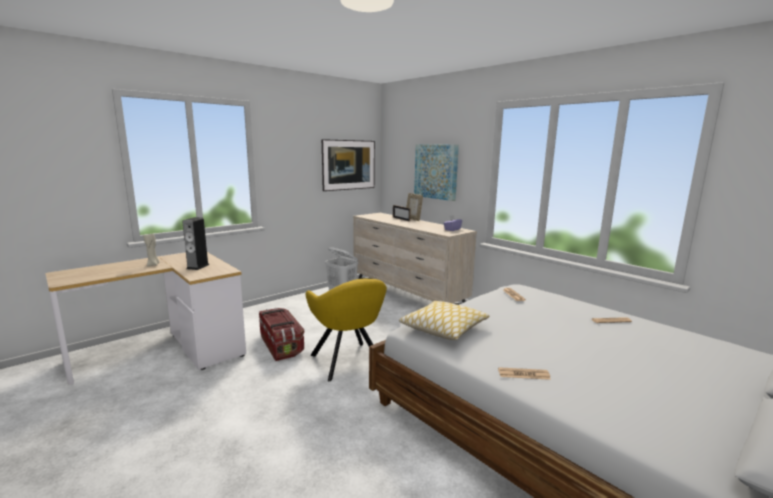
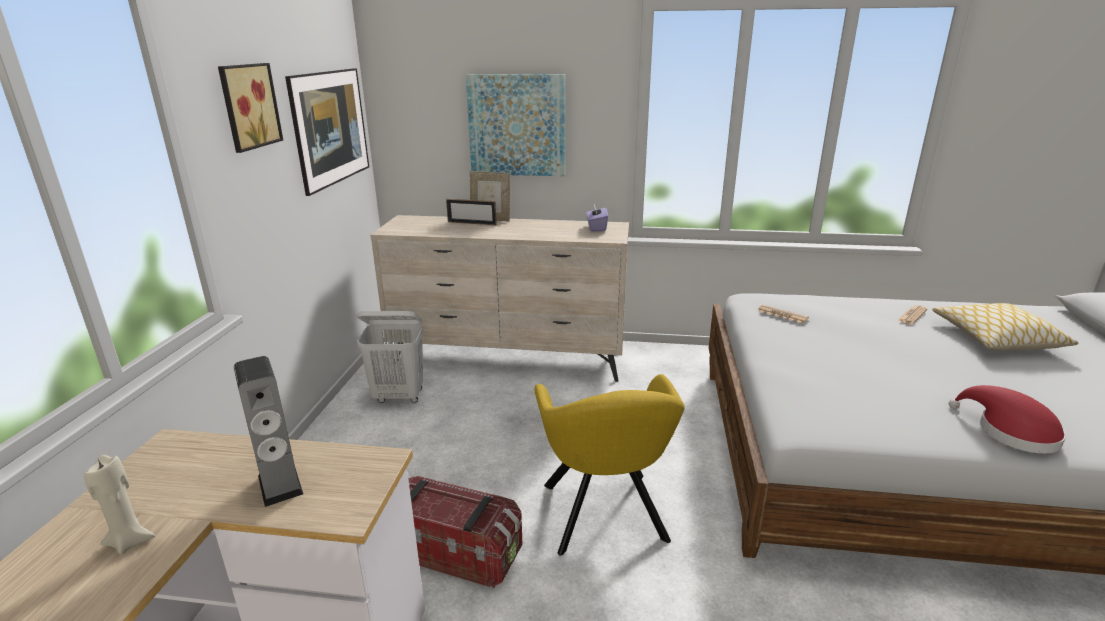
camera: 40 degrees left, 10 degrees up
(294, 148) = (247, 106): none -> picture
(348, 362) = (605, 517): yellow armchair -> yellow armchair turned 60 degrees clockwise
(443, 328) = (830, 406): pillow -> pillow (996, 338)
(523, 374) = (1010, 432): newspaper -> red hat

